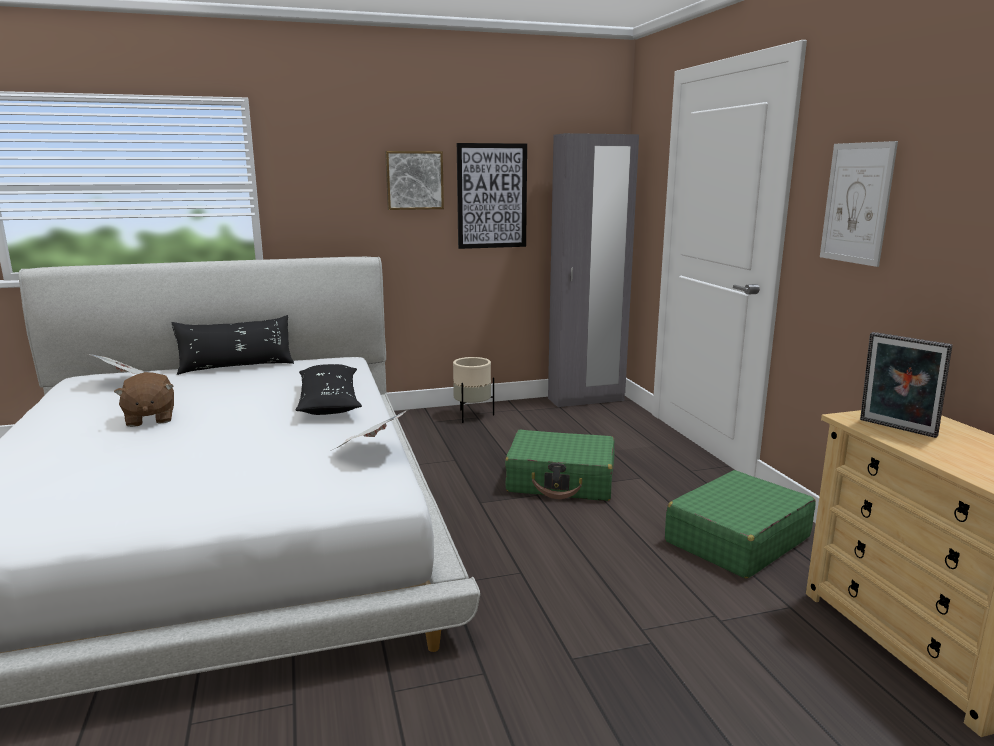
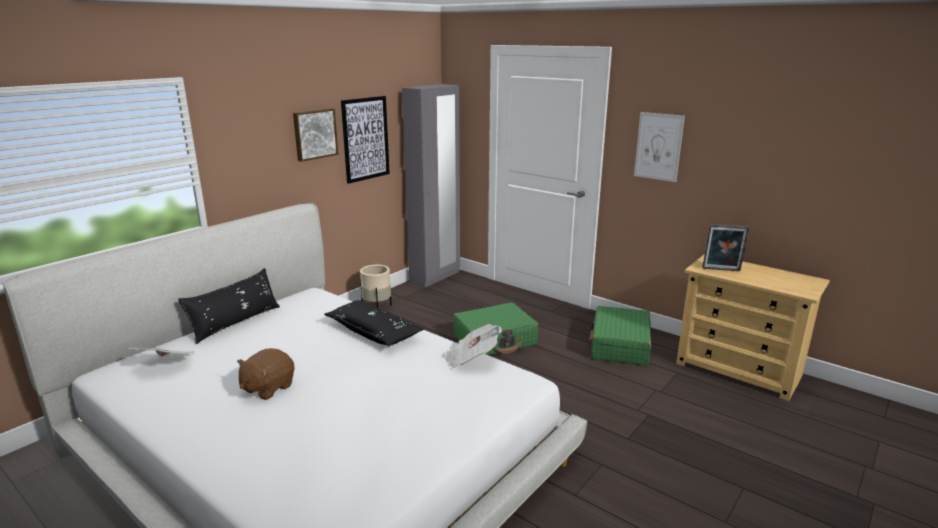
camera: 35 degrees left, 5 degrees up
(149, 419) = (267, 388): brown plush toy -> brown plush toy turned 90 degrees clockwise

